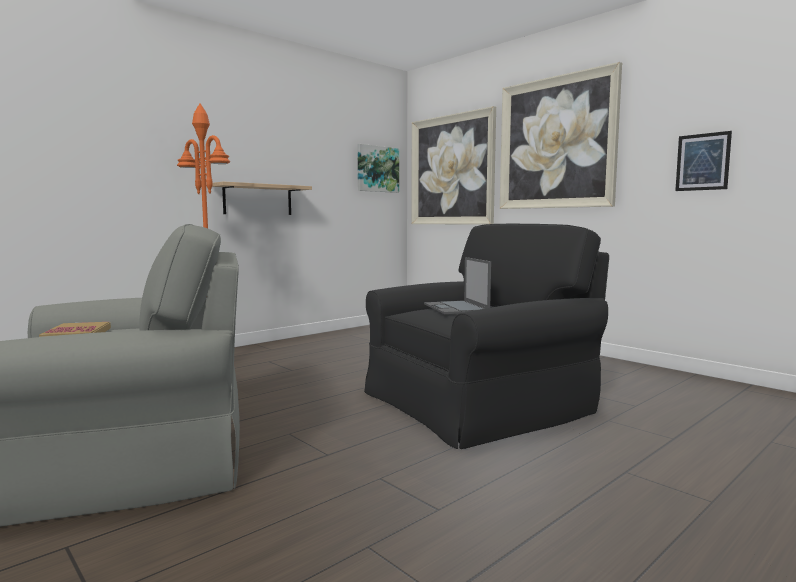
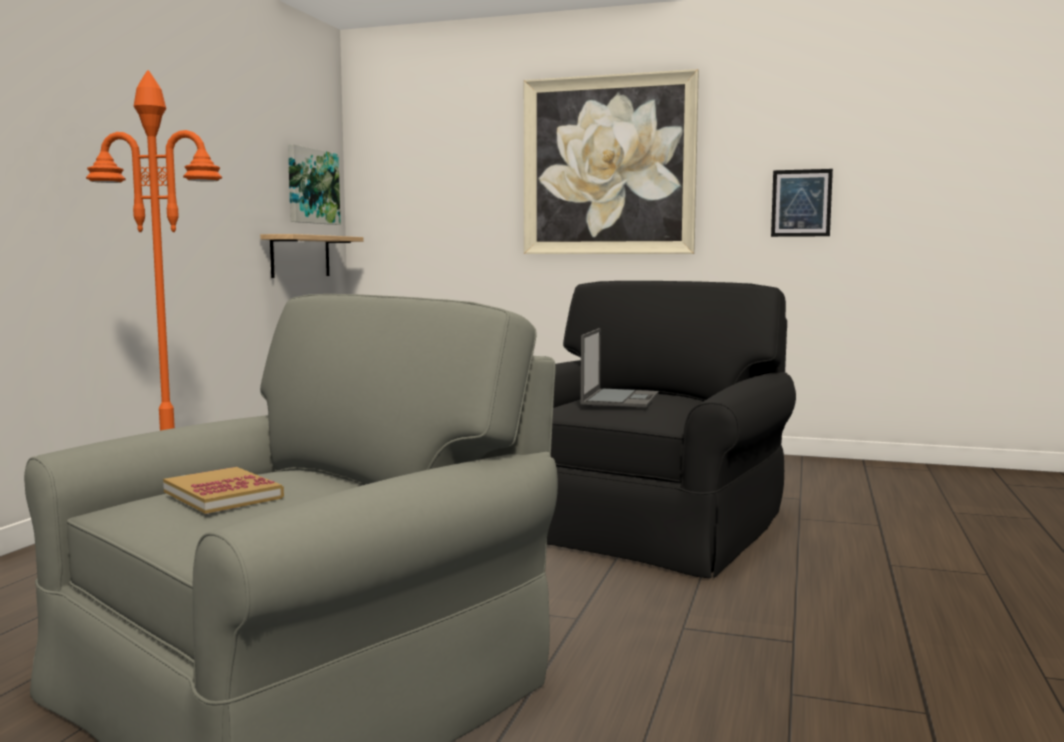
camera: 30 degrees left, 0 degrees up
(258, 199) = (164, 238): shelf -> shelf (300, 256)
(452, 170) = (434, 193): picture -> none
(456, 308) = (620, 398): laptop -> laptop turned 120 degrees counterclockwise

